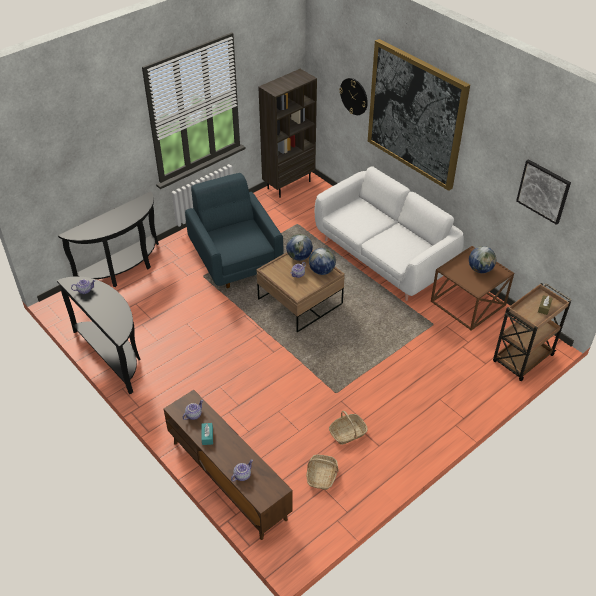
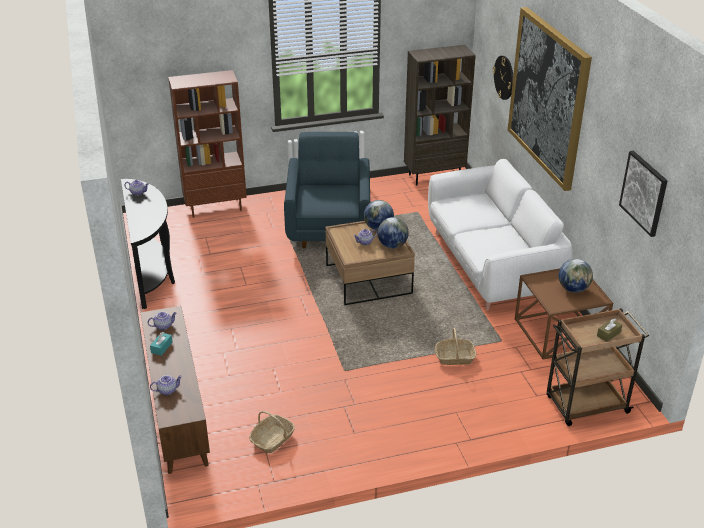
camera: 25 degrees right, 10 degrees down
(123, 270) = (215, 207): black console table -> brown bookcase
(347, 433) = (329, 410): basket -> basket (454, 357)

